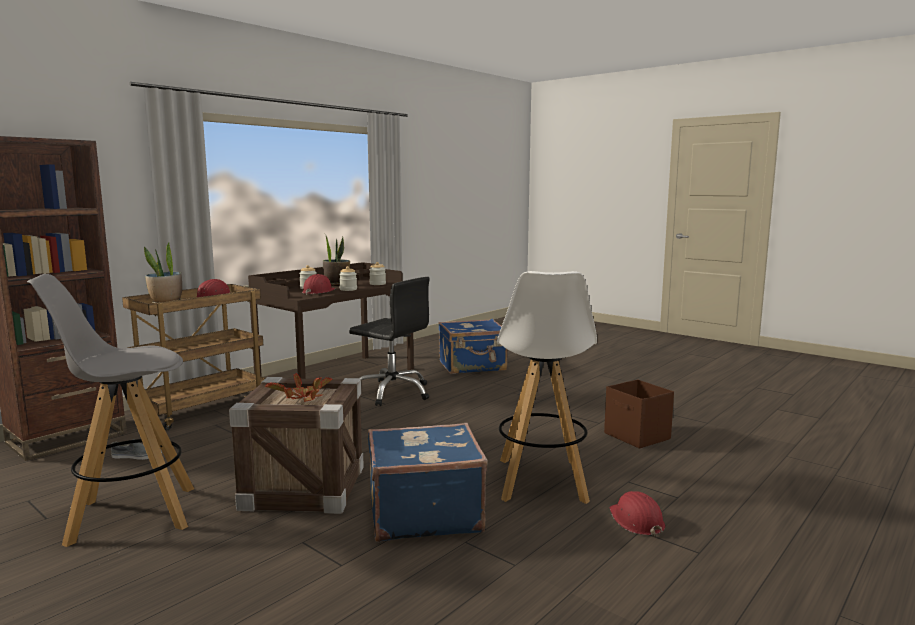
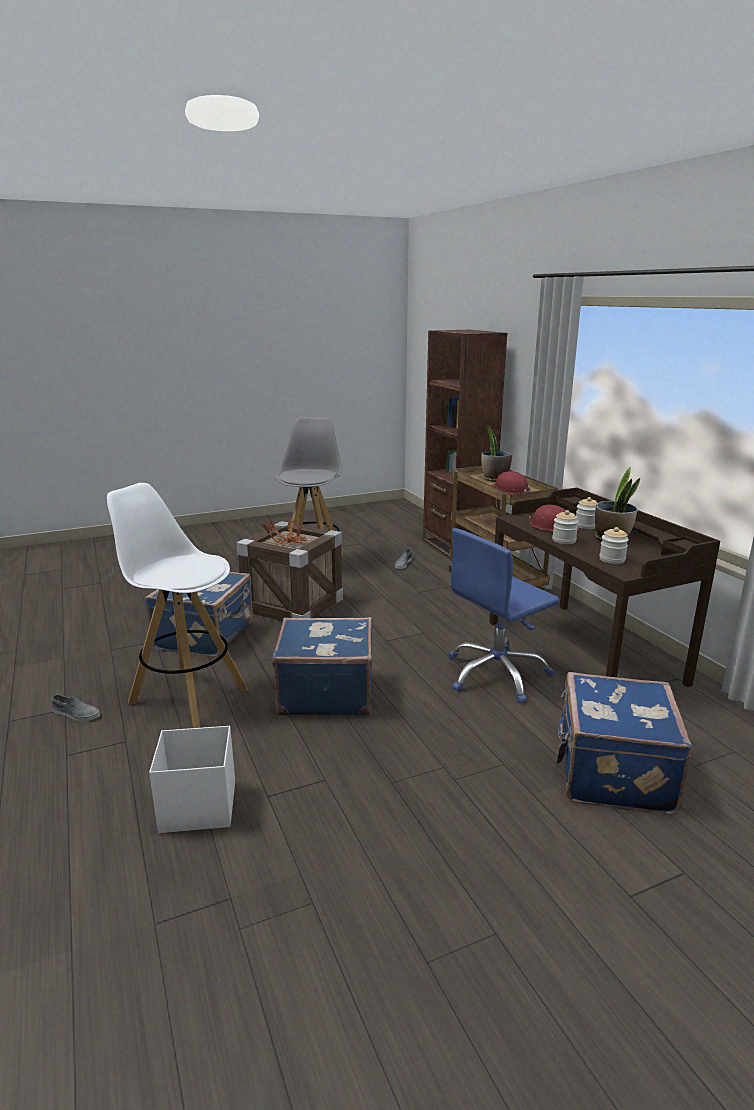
camera: 115 degrees right, 10 degrees up
(392, 392) = (497, 674): black office chair -> blue office chair
(473, 432) = (325, 692): none -> blue suitcase
(636, 520) = (76, 714): red hard hat -> grey shoe
(637, 436) = (197, 807): brown storage box -> white storage box

